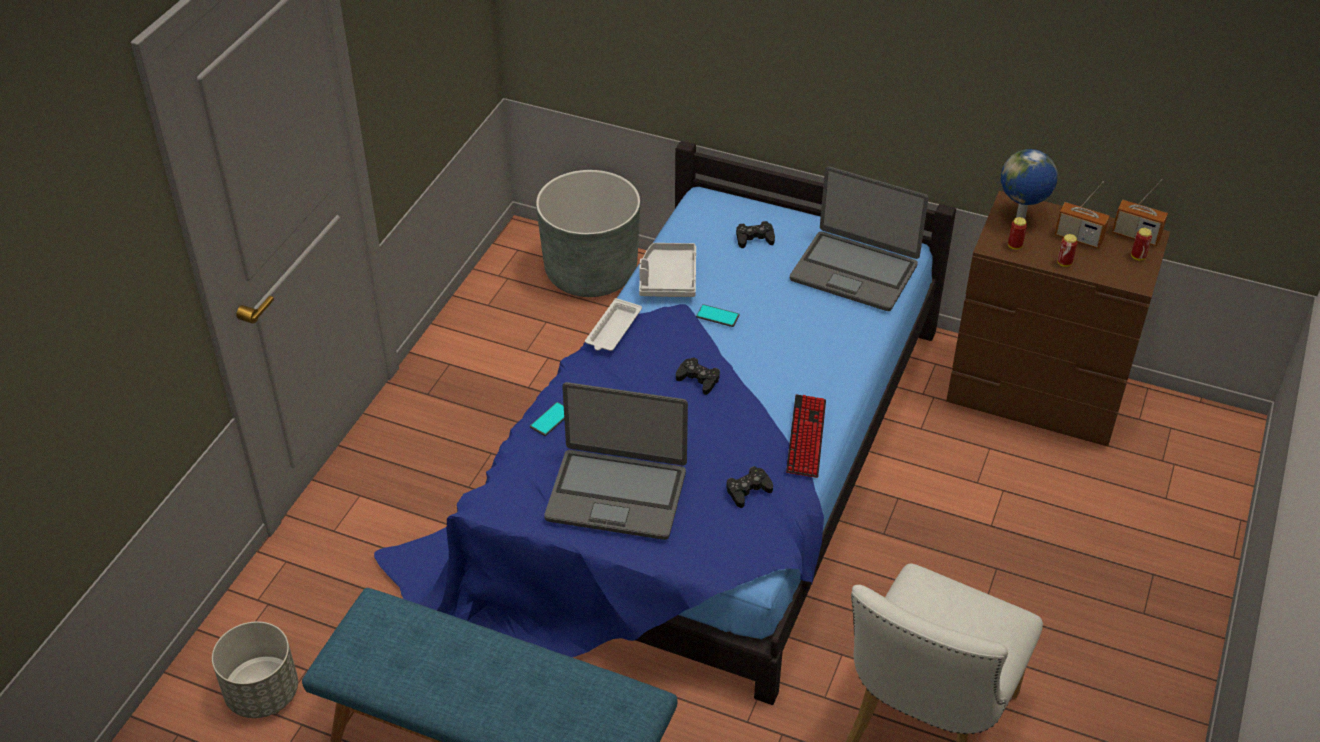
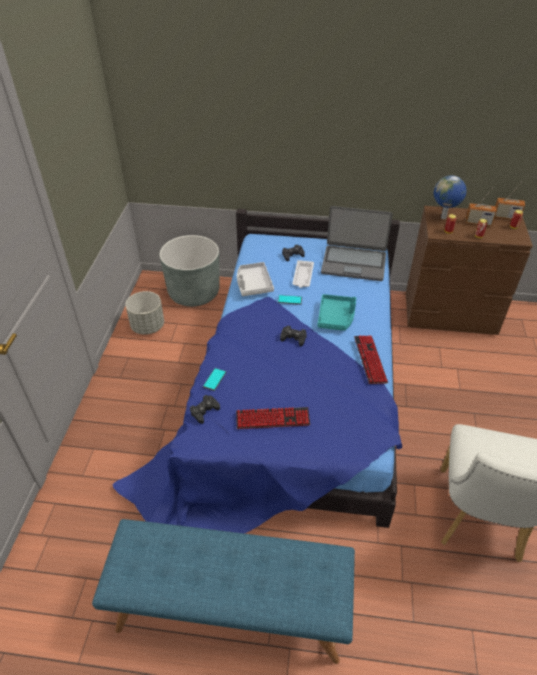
camera: 15 degrees left, 0 degrees up
(262, 693) = (59, 603): grey planter -> grey planter (147, 326)
(613, 330) = (233, 318): white tray -> white tray (303, 276)
(617, 493) = (272, 419): laptop -> keyboard
(748, 490) = (351, 400): black game controller -> black game controller (204, 411)
(783, 359) = (336, 317): none -> turquoise tray

